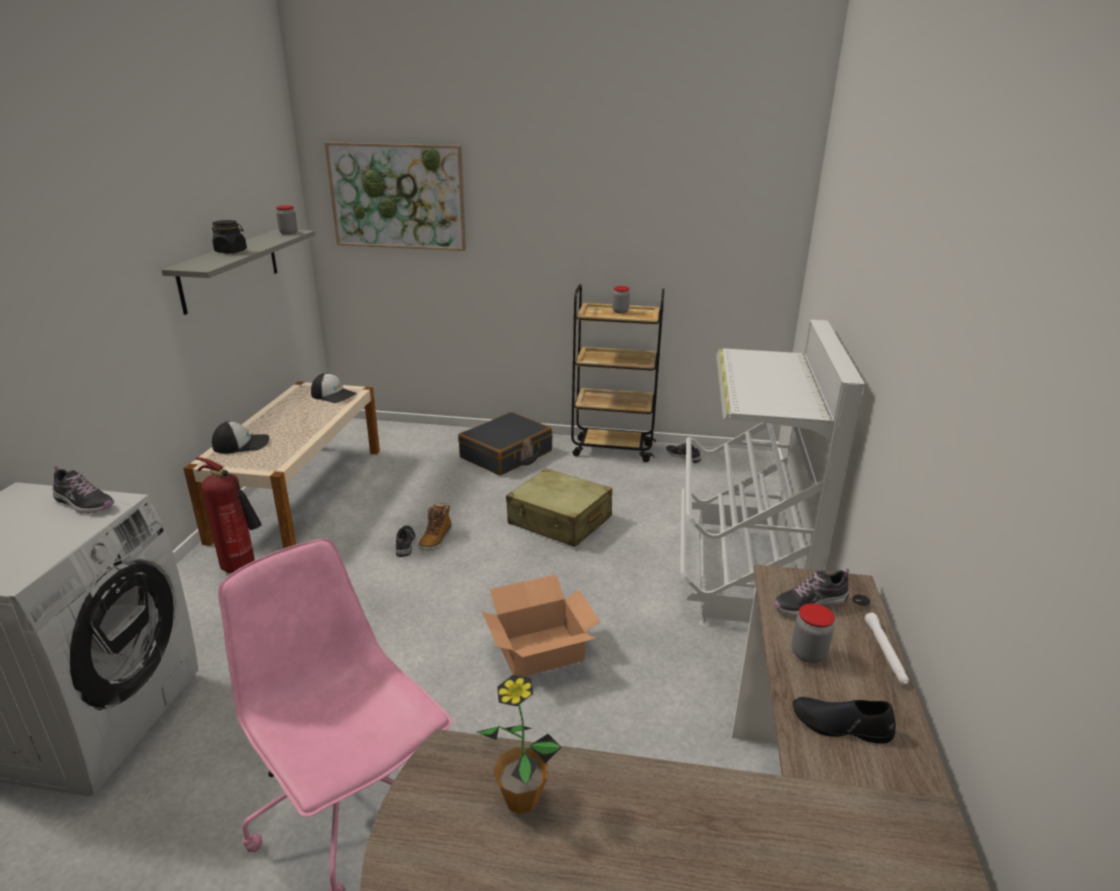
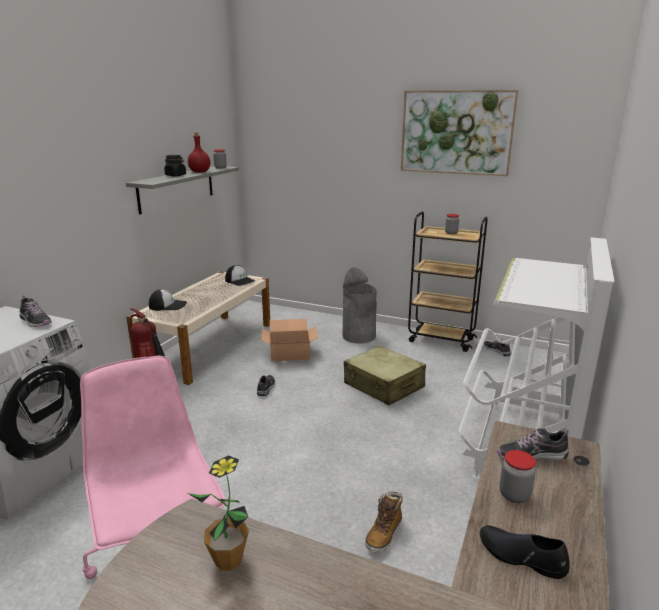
camera: 15 degrees right, 5 degrees down
(263, 243) = (199, 172): none -> red bottle
(397, 196) = (298, 146): picture -> picture (456, 132)
(435, 539) = (288, 387): boot -> boot (384, 534)
(506, 455) = (359, 336): black suitcase -> grey trash can
(539, 650) = (337, 476): cardboard box -> cardboard box (289, 353)
(885, 653) = (587, 506): white flashlight -> none

